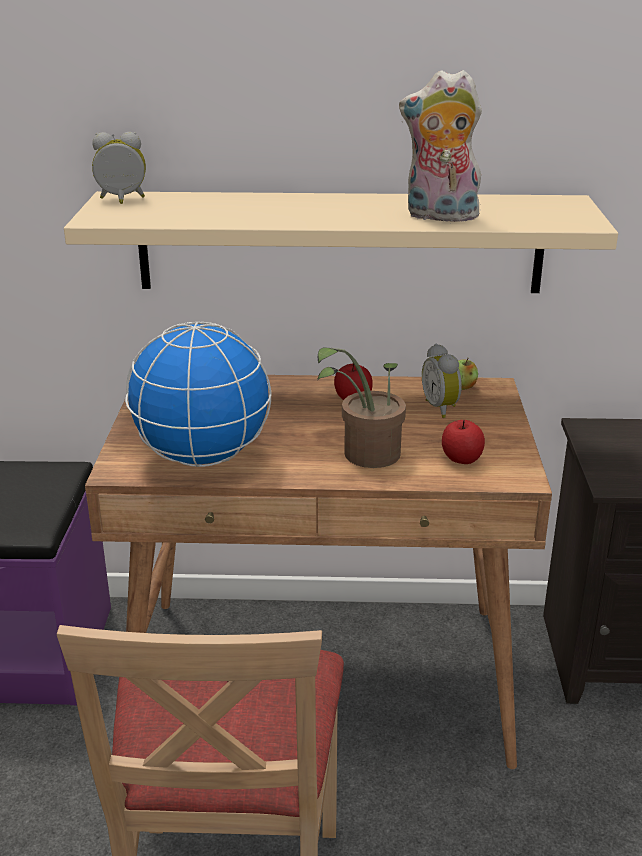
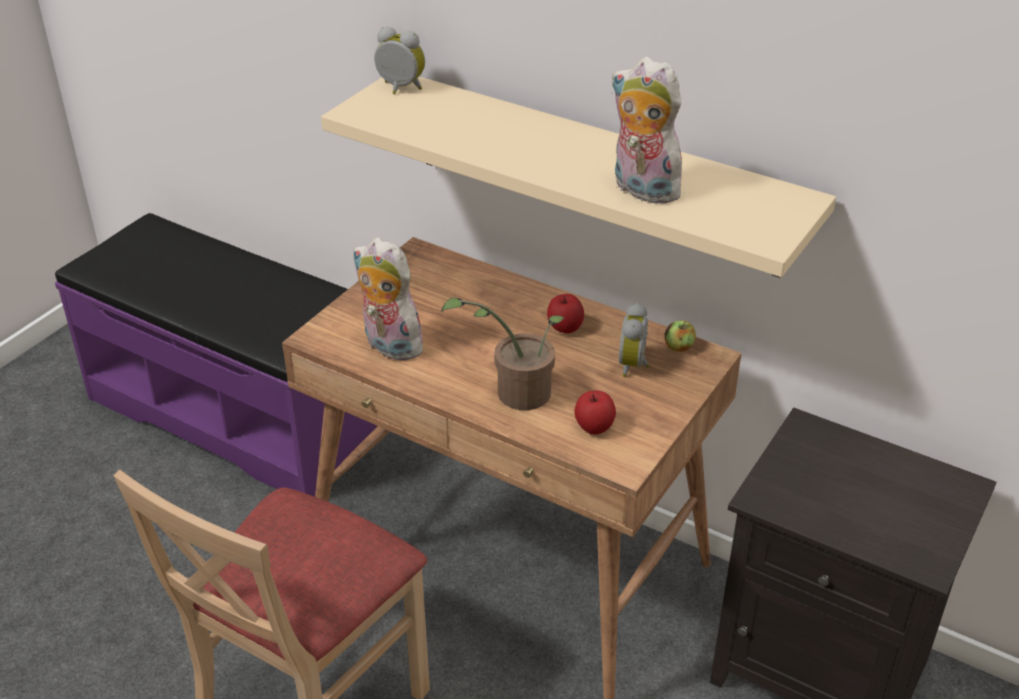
camera: 30 degrees right, 10 degrees up
(203, 456) = (388, 346): globe -> plush toy

